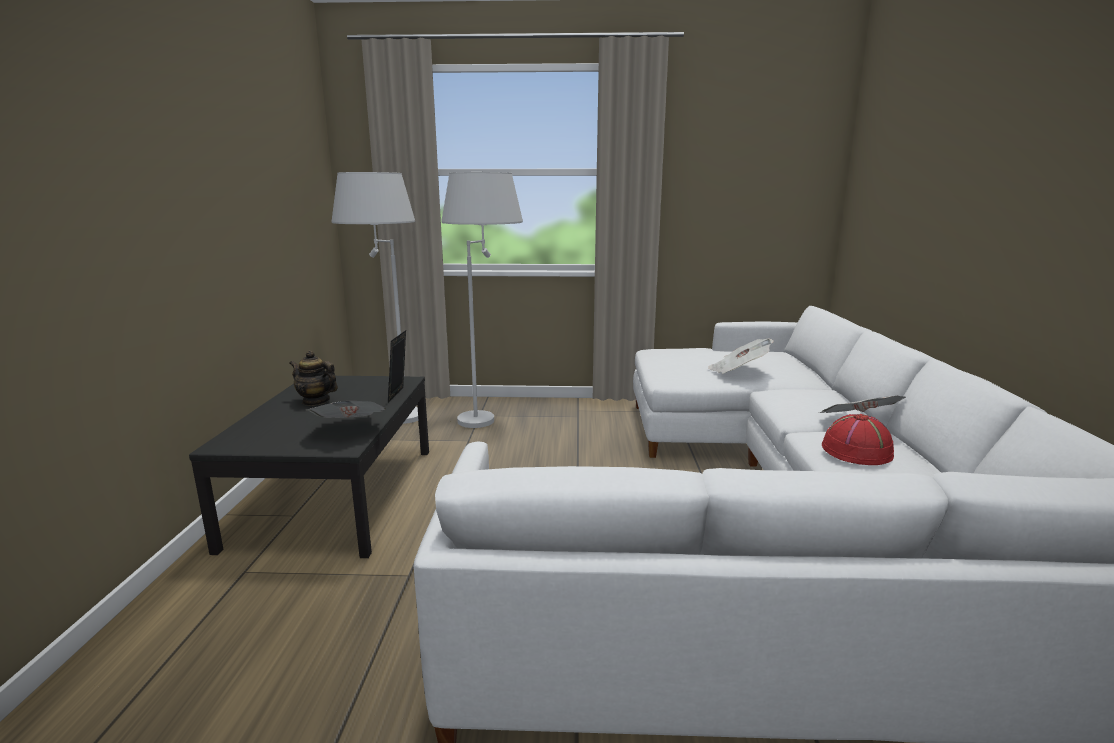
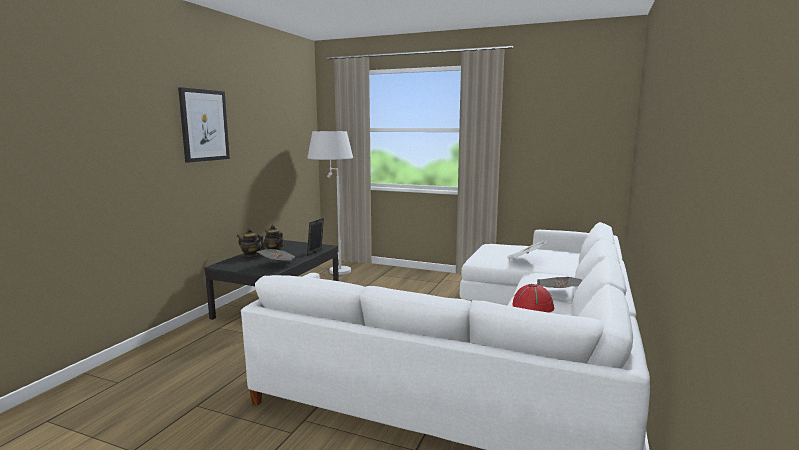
camera: 20 degrees right, 5 degrees down
(146, 146) = (204, 125): none -> picture
(276, 416) = (251, 256): none -> teapot
(489, 414) = (387, 275): white floor lamp -> none

